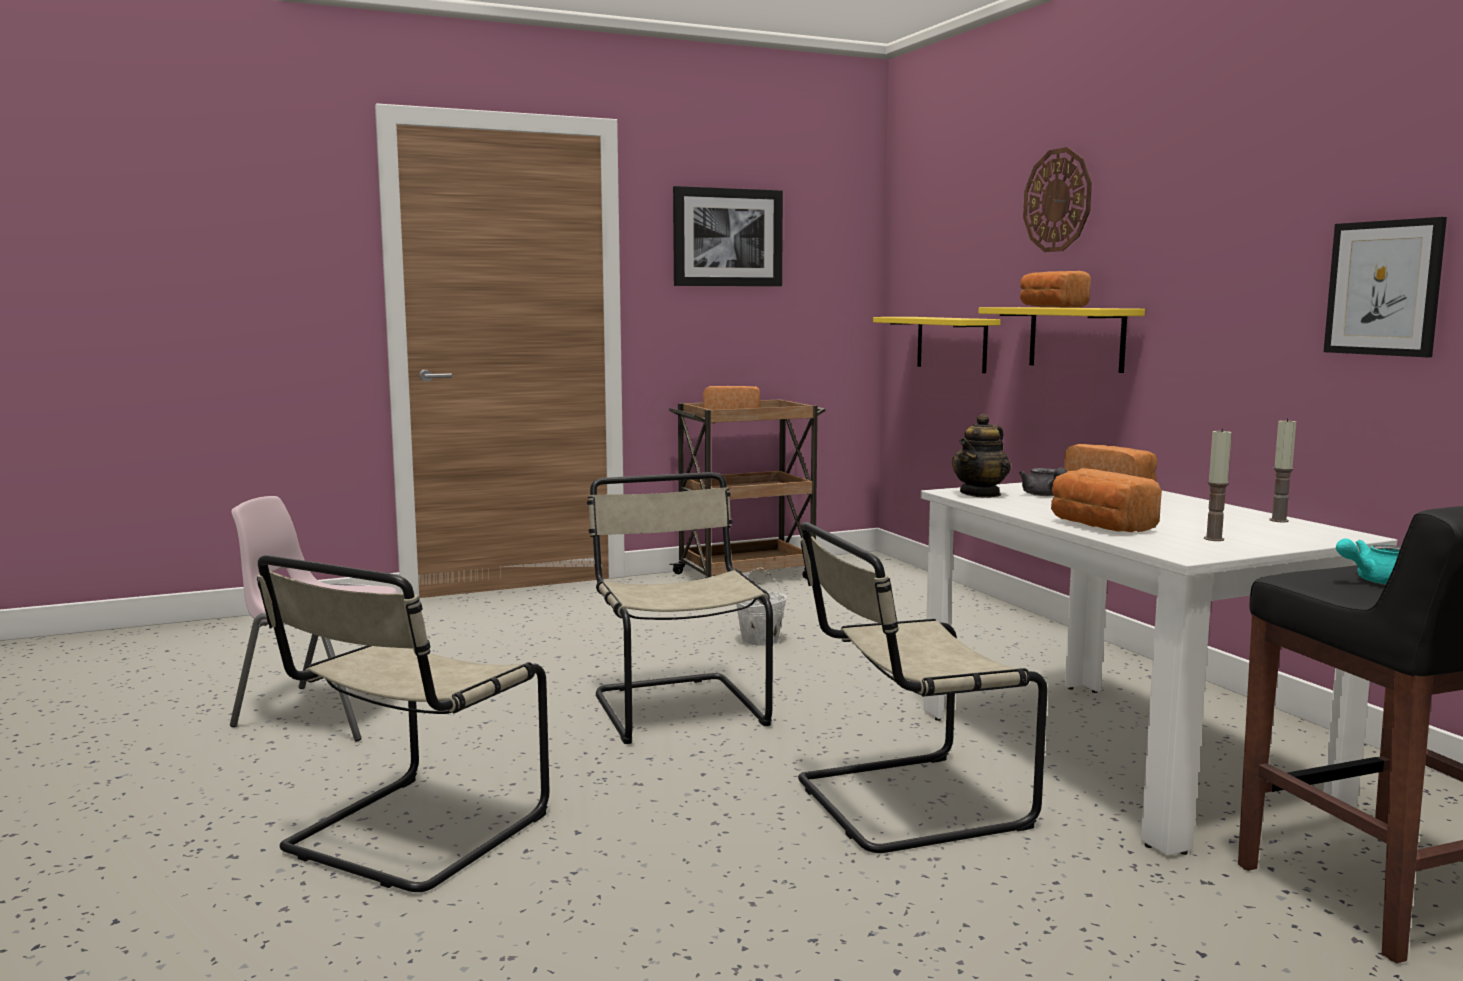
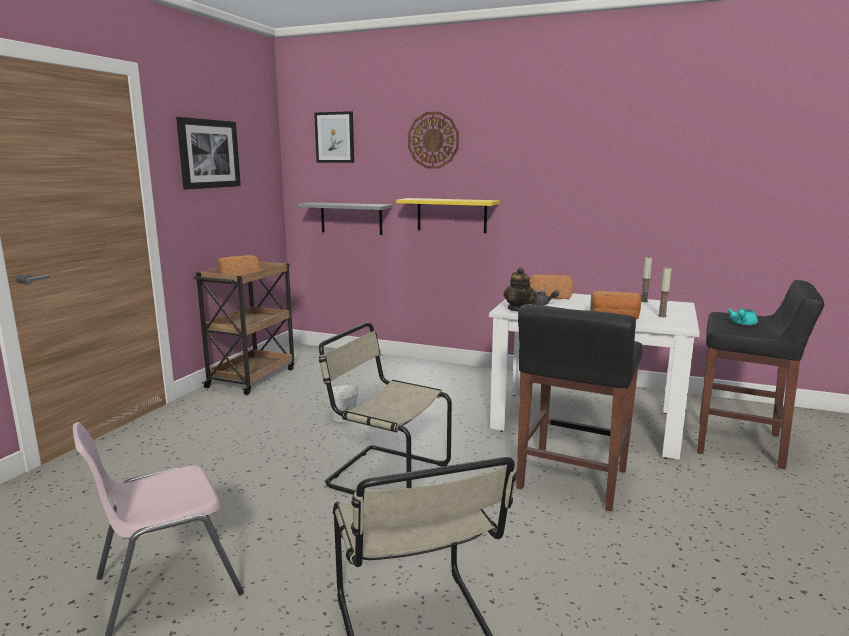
camera: 45 degrees left, 5 degrees up
(903, 803) = (571, 480): beige chair -> black stool
(951, 343) = (351, 218): yellow shelf -> grey shelf
(1051, 307) = (445, 199): bread -> none
(1384, 288) = (636, 193): picture -> picture (334, 137)

